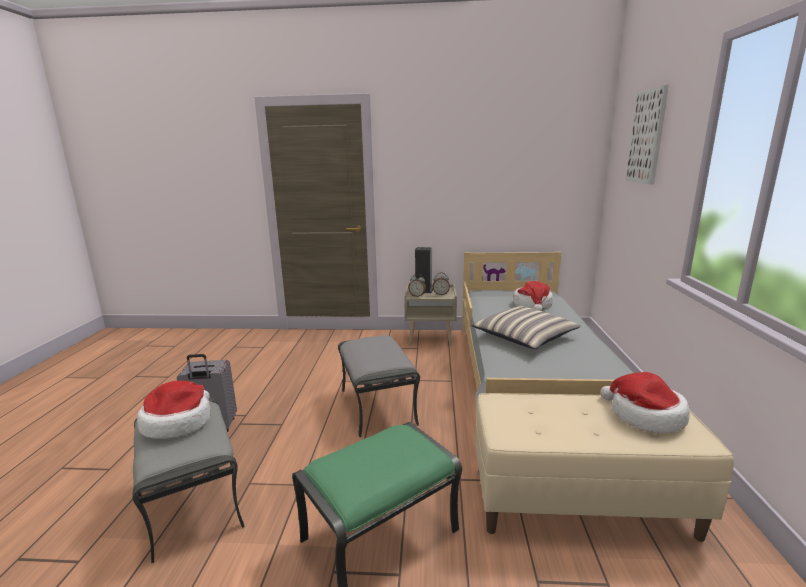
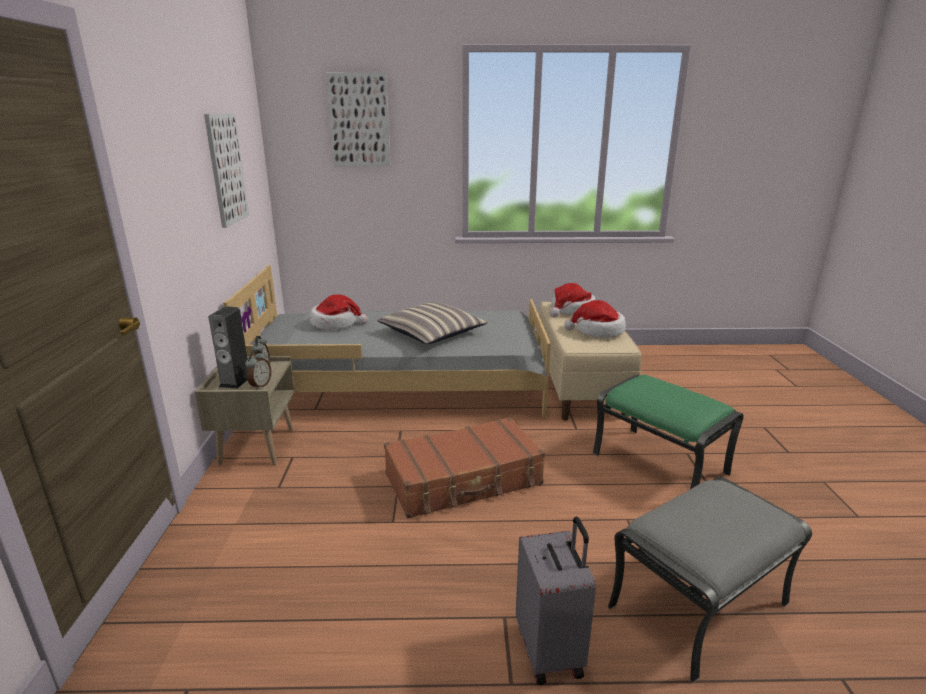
camera: 95 degrees left, 5 degrees up
(178, 422) = (707, 523): hat -> hat (597, 331)
(378, 406) = (464, 480): grey ottoman -> brown suitcase
(511, 172) = (226, 169): none -> picture

